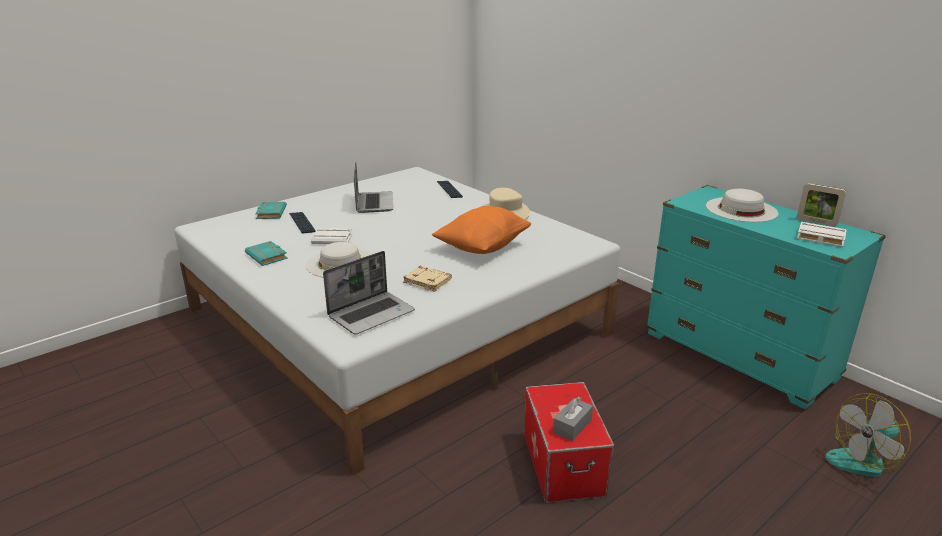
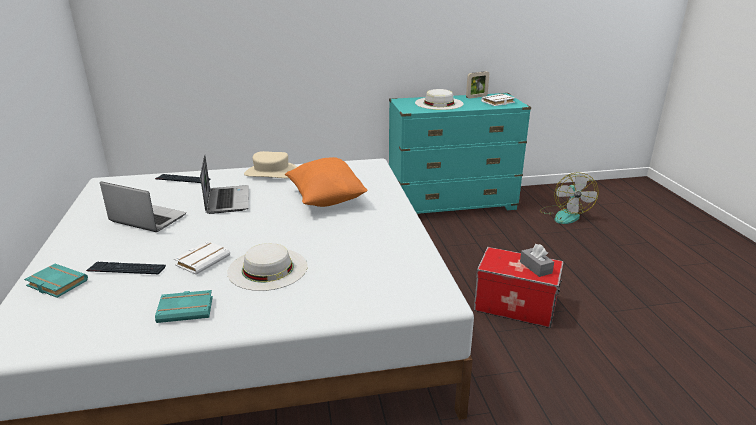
camera: 60 degrees left, 0 degrees up
(372, 314) = (395, 276): laptop -> laptop (227, 200)
(428, 281) = (361, 236): beige book -> none

